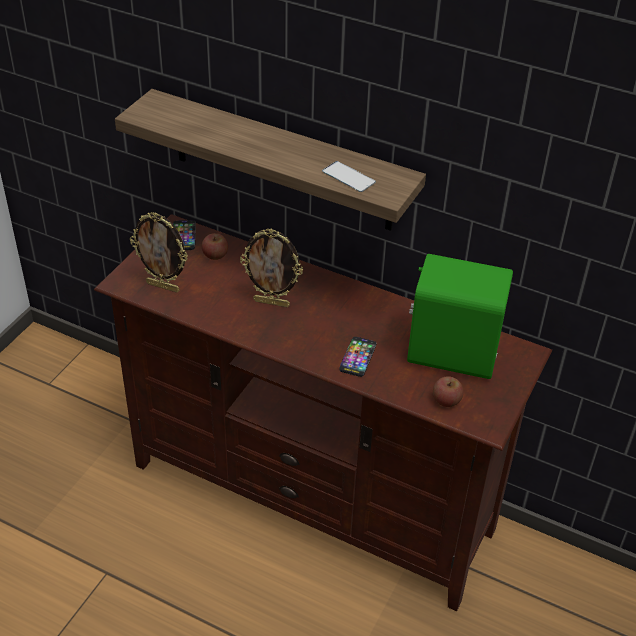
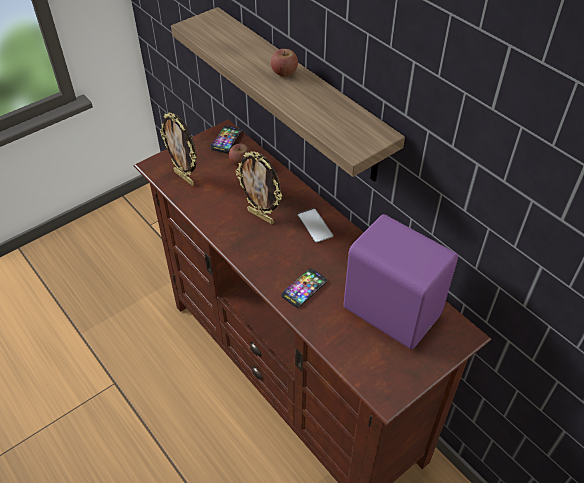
camera: 25 degrees right, 5 degrees up
(348, 177) = (329, 122): phone -> phone (315, 225)
(446, 400) = (360, 356): apple -> apple (284, 72)
(451, 351) = (392, 309): green speaker -> purple speaker

